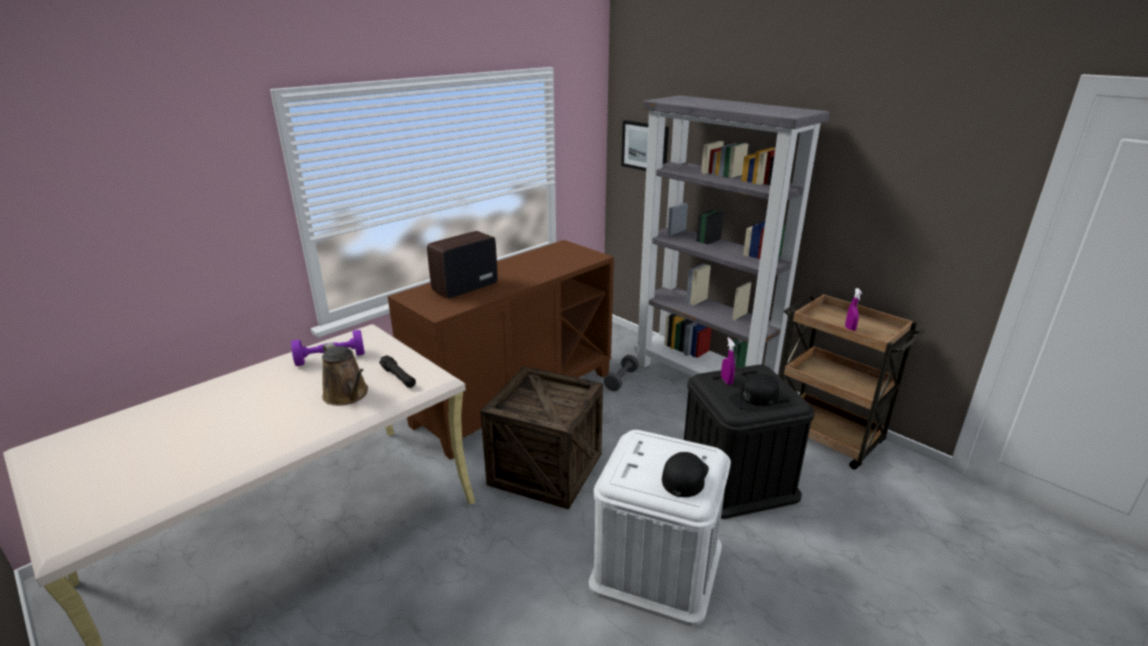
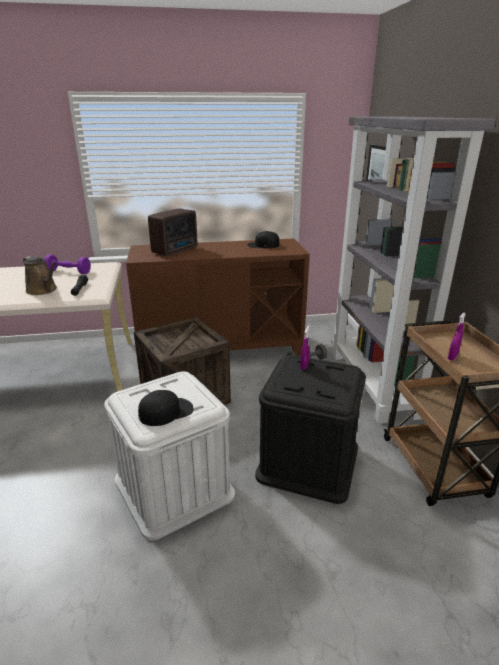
camera: 35 degrees right, 0 degrees up
(348, 395) = (43, 290): brown watering can -> brown watering can turned 45 degrees counterclockwise
(463, 288) = (176, 250): radio -> radio turned 135 degrees clockwise
(754, 398) = (306, 385): black cap -> black cap (263, 245)

